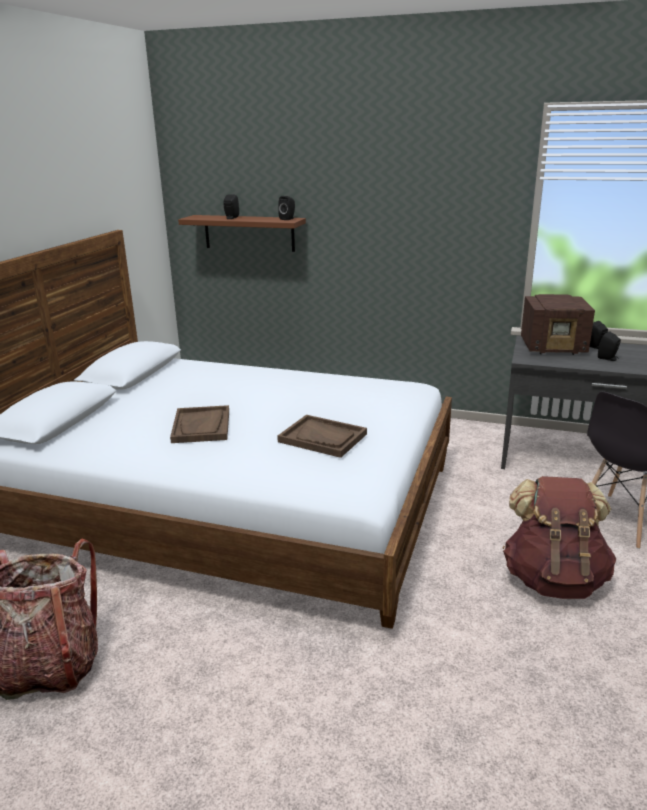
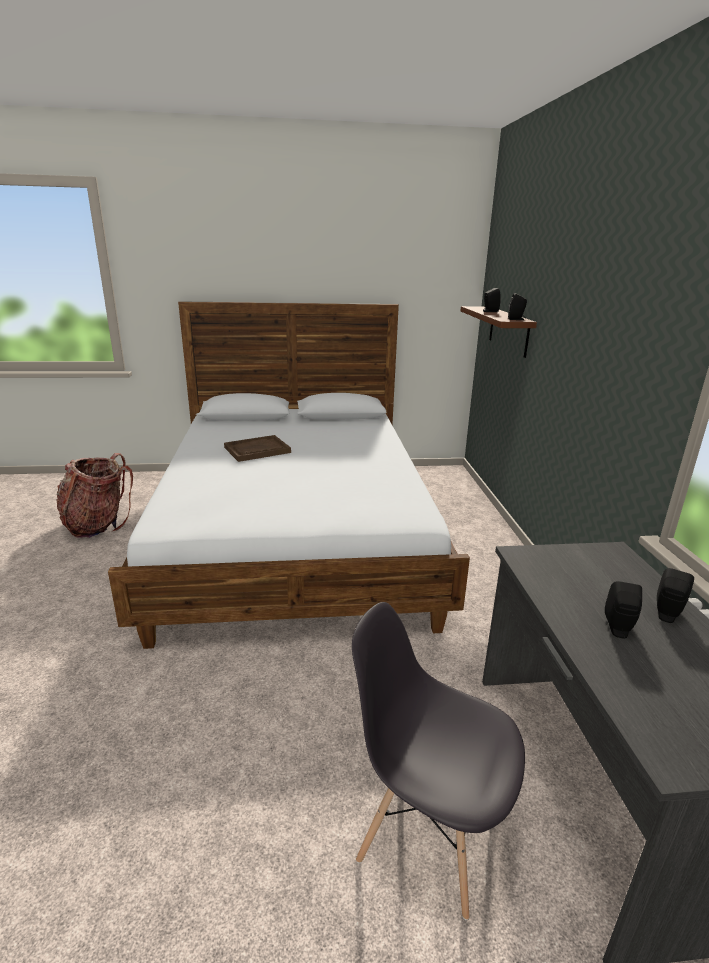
camera: 65 degrees right, 0 degrees up
(323, 438) = (254, 491): brown tray -> none
(553, 579) = (248, 760): brown backpack -> none
(554, 347) = (606, 574): radio -> none

